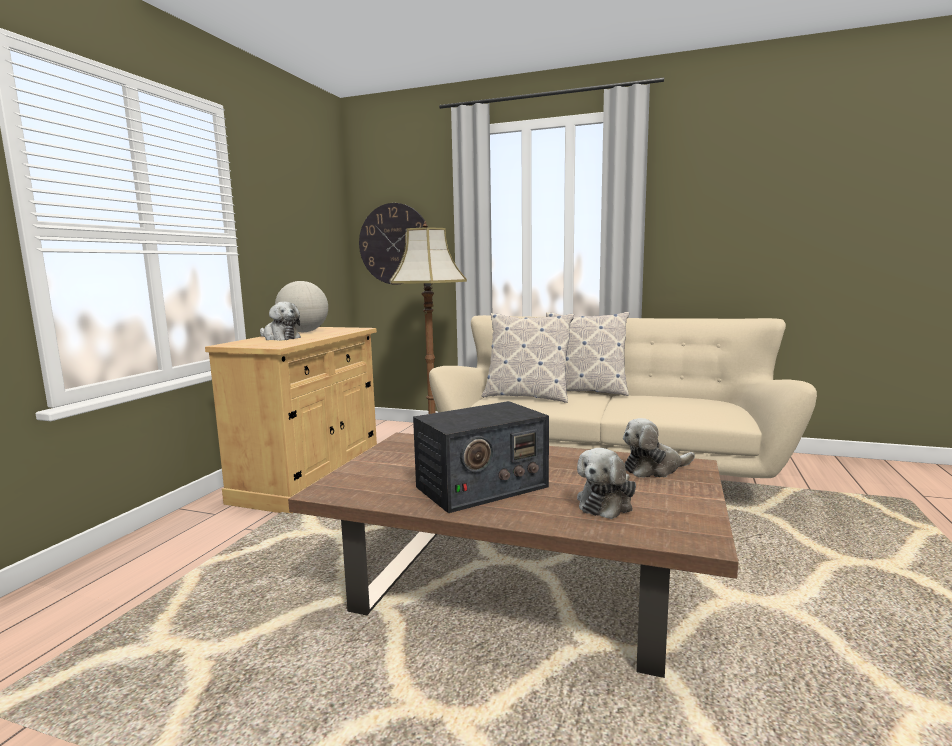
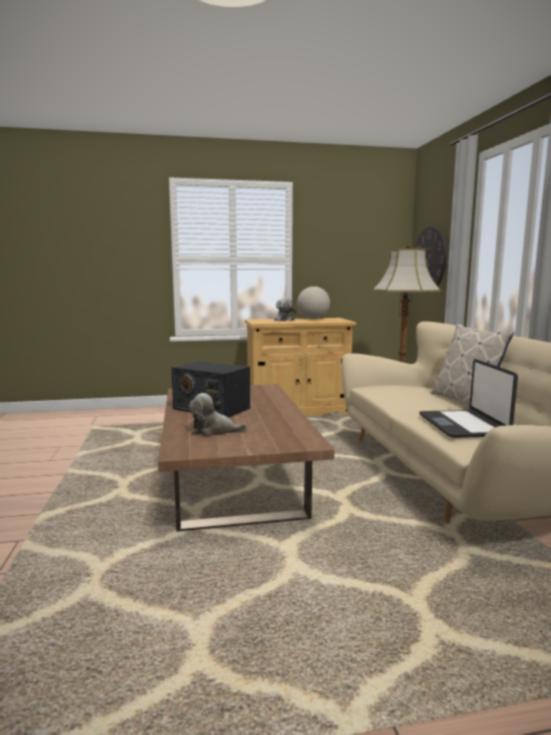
camera: 60 degrees right, 0 degrees up
(527, 396) = (406, 391): pillow -> none
(654, 469) = (287, 435): plush toy -> none
(667, 406) = (463, 425): none -> laptop

